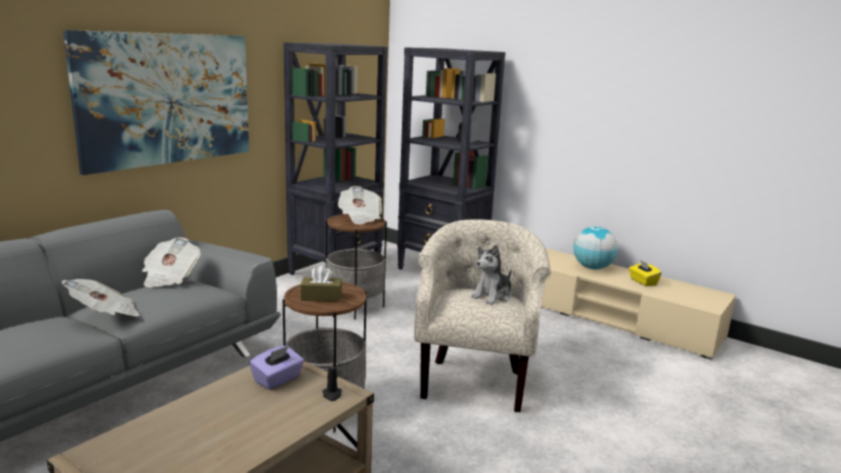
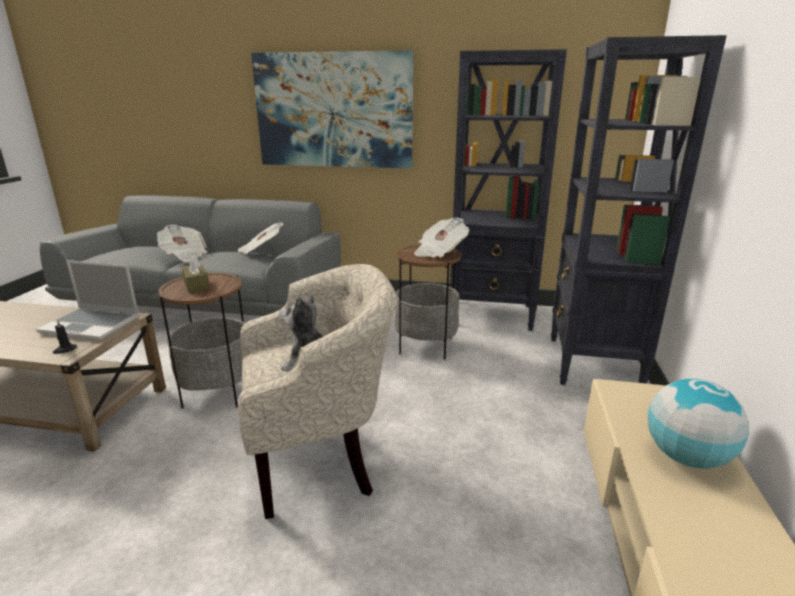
camera: 65 degrees right, 5 degrees up
(277, 380) = (92, 325): purple tissue box -> laptop
(642, 282) = (719, 539): yellow tissue box -> none

